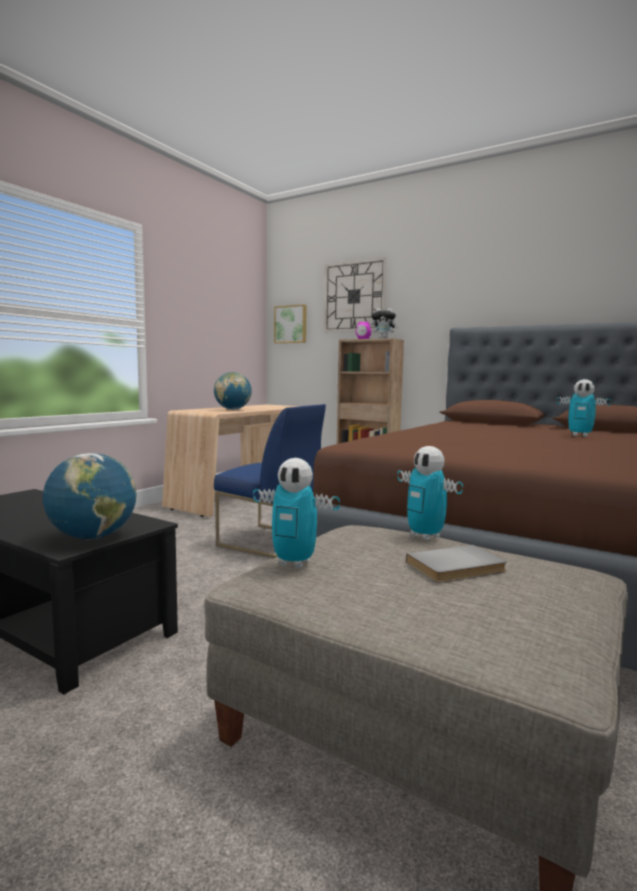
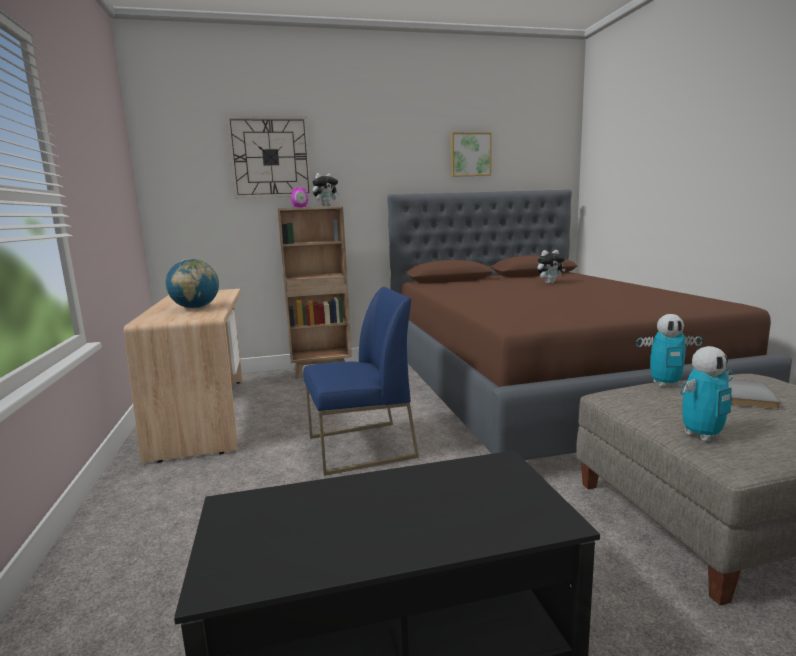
camera: 45 degrees left, 5 degrees up
(93, 537) = (527, 499): globe -> none
(291, 324) = (180, 188): picture -> picture (470, 154)
(580, 435) = (549, 283): toy robot -> plush toy

